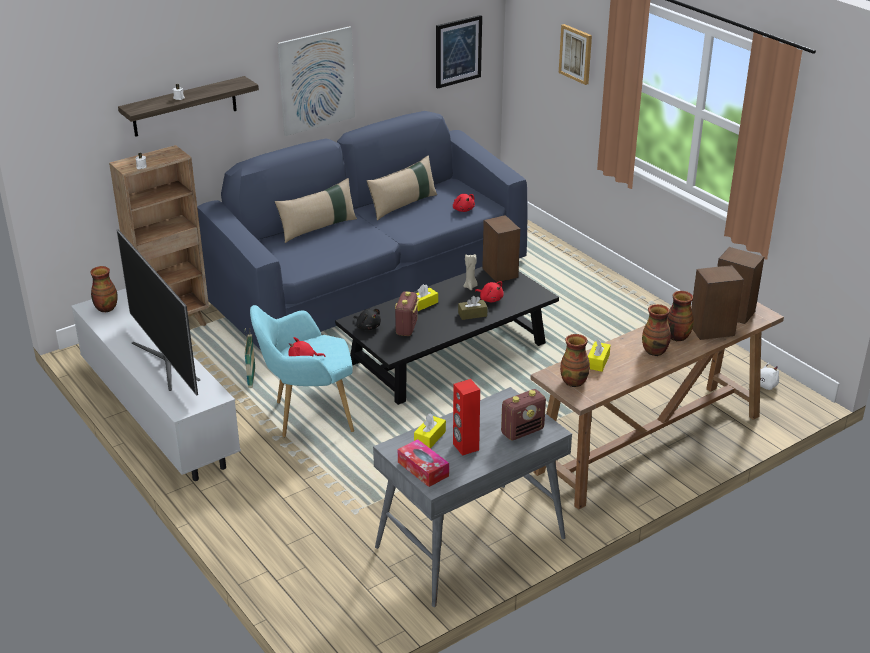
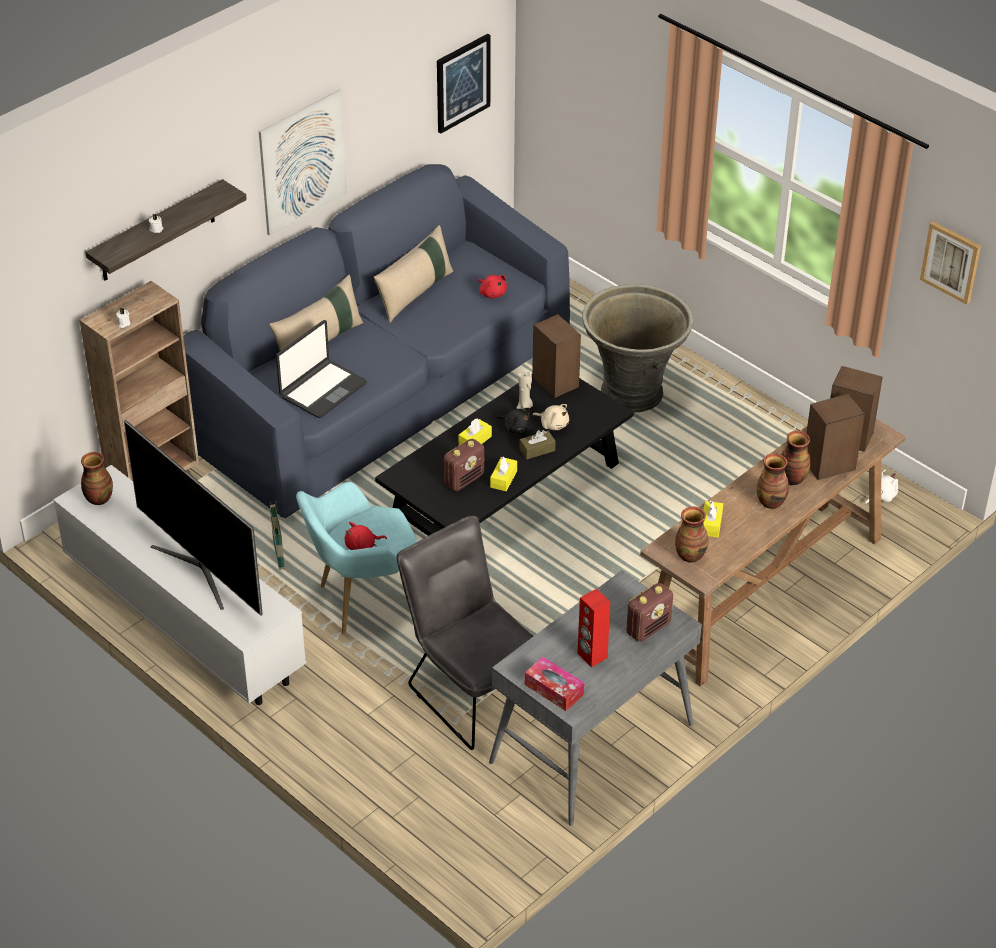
camera: 10 degrees left, 10 degrees up
(309, 255) = (322, 389): none -> laptop
(367, 326) = (417, 482): black plush toy -> black plush toy (516, 428)
(377, 489) = (472, 690): none -> grey chair
(406, 328) = (464, 479): radio -> radio turned 135 degrees counterclockwise
(430, 437) = (550, 648): yellow tissue box -> yellow tissue box (503, 479)
(490, 299) = (553, 424): red plush toy -> beige plush toy
(568, 298) = (633, 392): none -> grey planter
(576, 54) = (620, 89): picture -> picture (951, 261)

